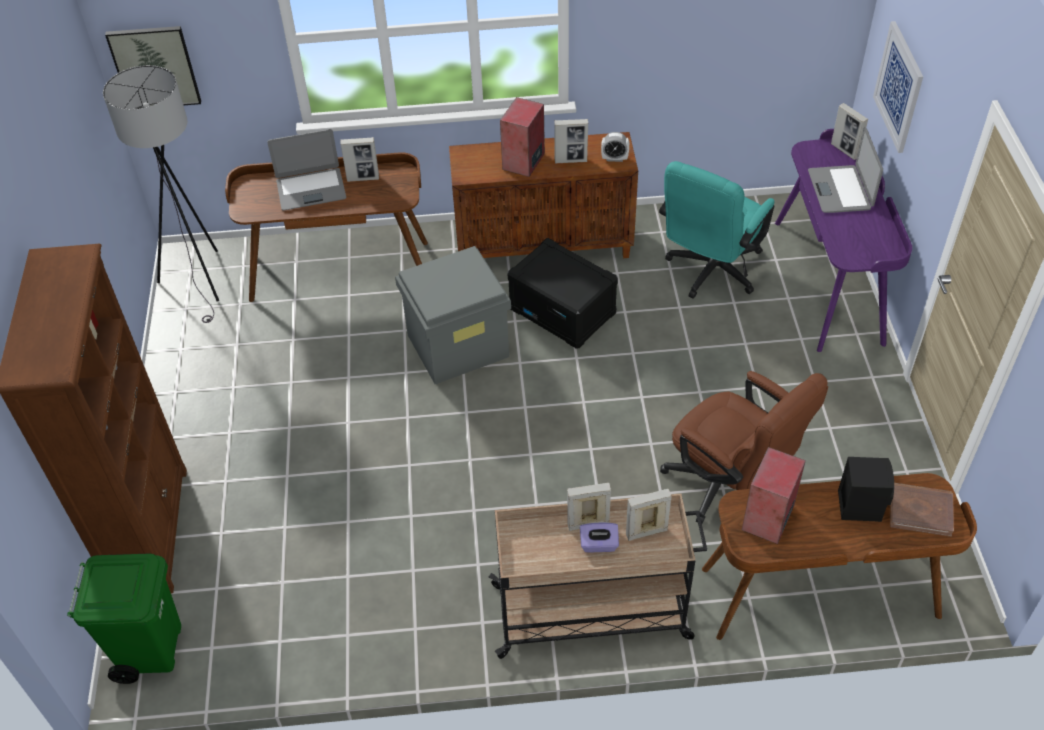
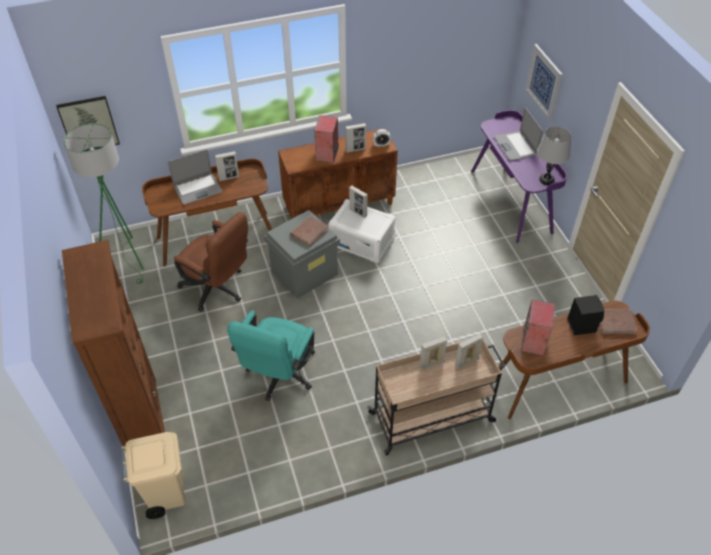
camera: 15 degrees left, 0 degrees up
(150, 649) = (166, 493): green trash can -> beige trash can
(201, 281) = (128, 258): grey floor lamp -> green floor lamp
(464, 281) = (309, 232): none -> brown book
(563, 311) = (362, 242): black storage box -> white storage box
(599, 545) = (441, 375): purple tissue box -> none
(709, 273) = (441, 206): turquoise office chair -> turquoise office chair (279, 376)
(730, 488) = (490, 330): brown office chair -> brown office chair (218, 289)
(844, 151) = (511, 123): picture frame -> picture frame (358, 212)
(876, 253) = (546, 179): none -> grey table lamp

